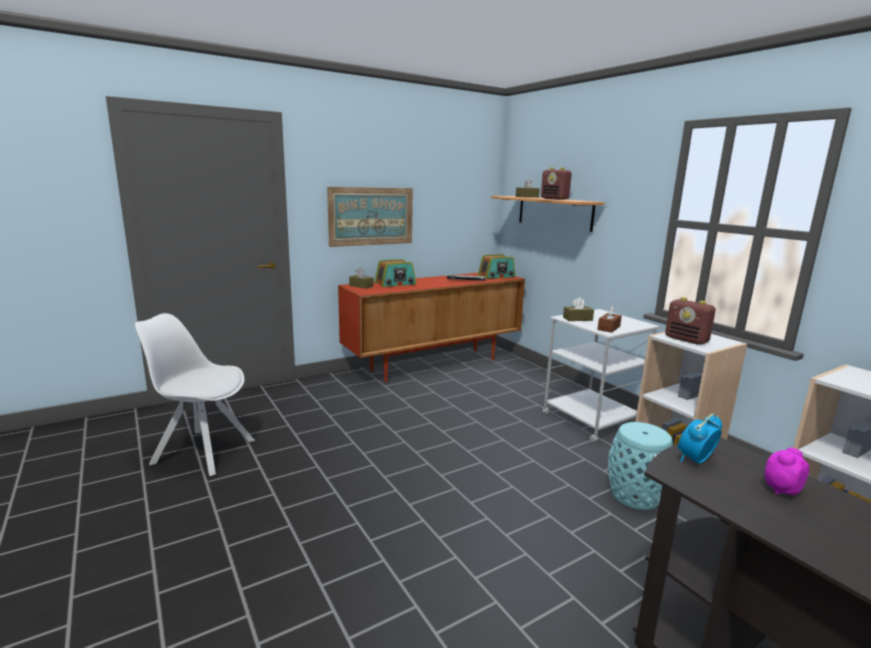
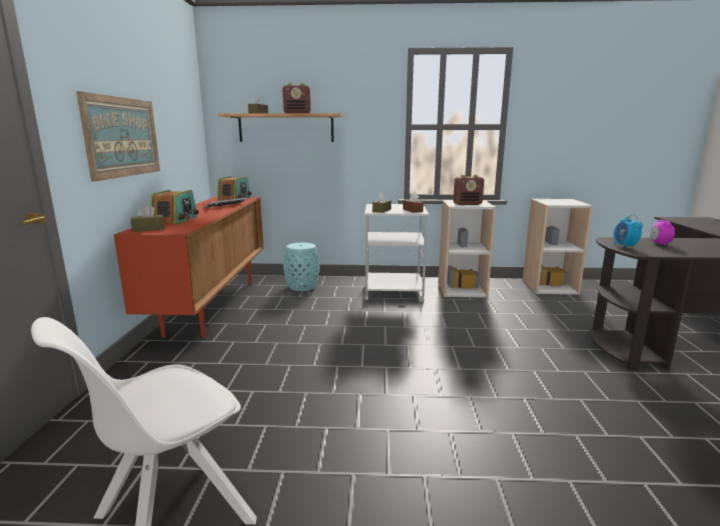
camera: 55 degrees left, 0 degrees up
(635, 496) = (494, 315): turquoise stool -> turquoise stool (302, 286)

